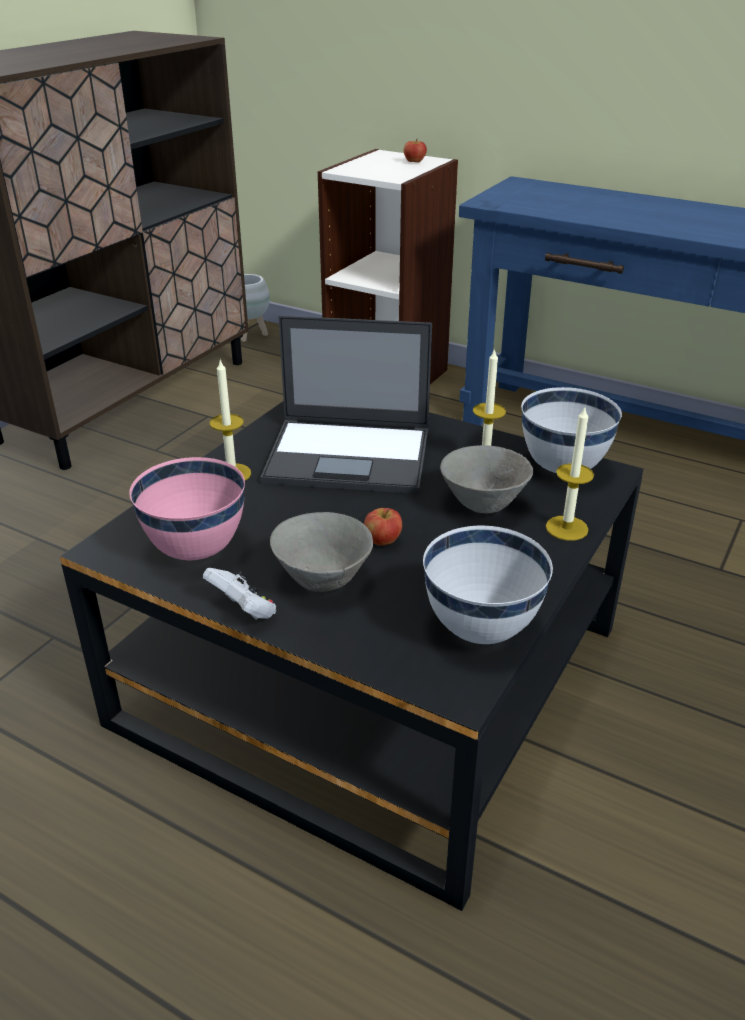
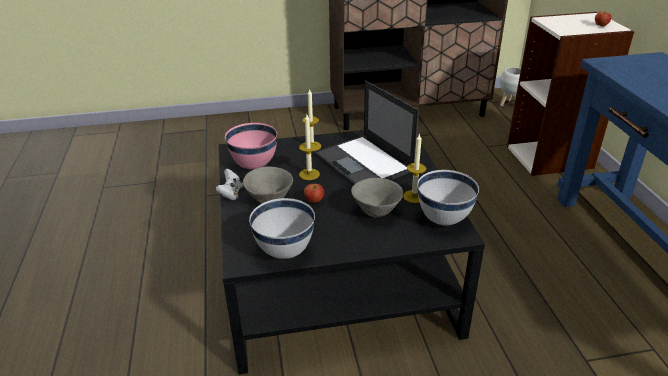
camera: 50 degrees right, 0 degrees up
(566, 528) = (392, 242): candle -> candle (309, 174)

